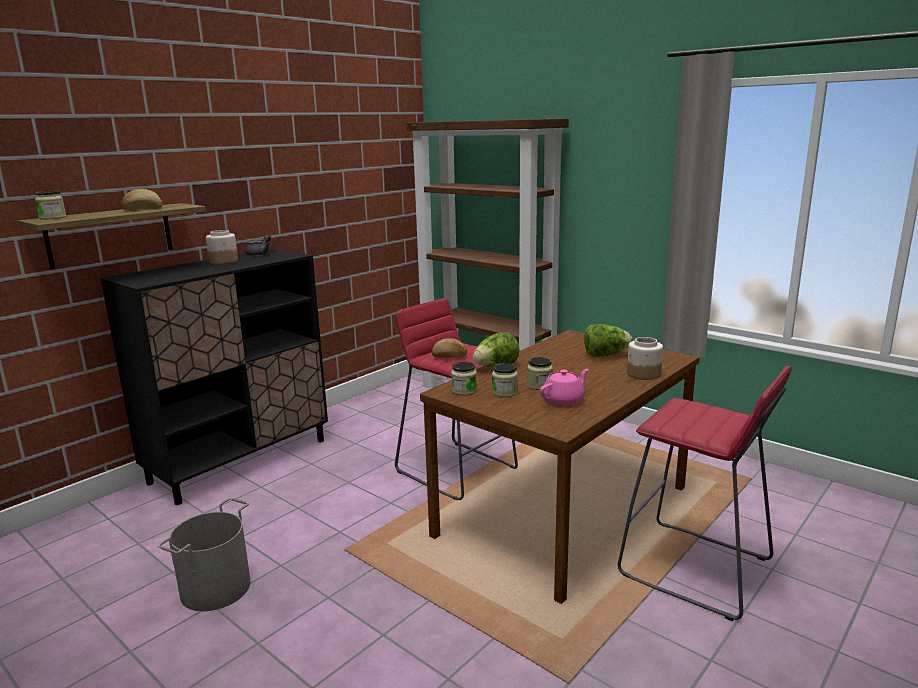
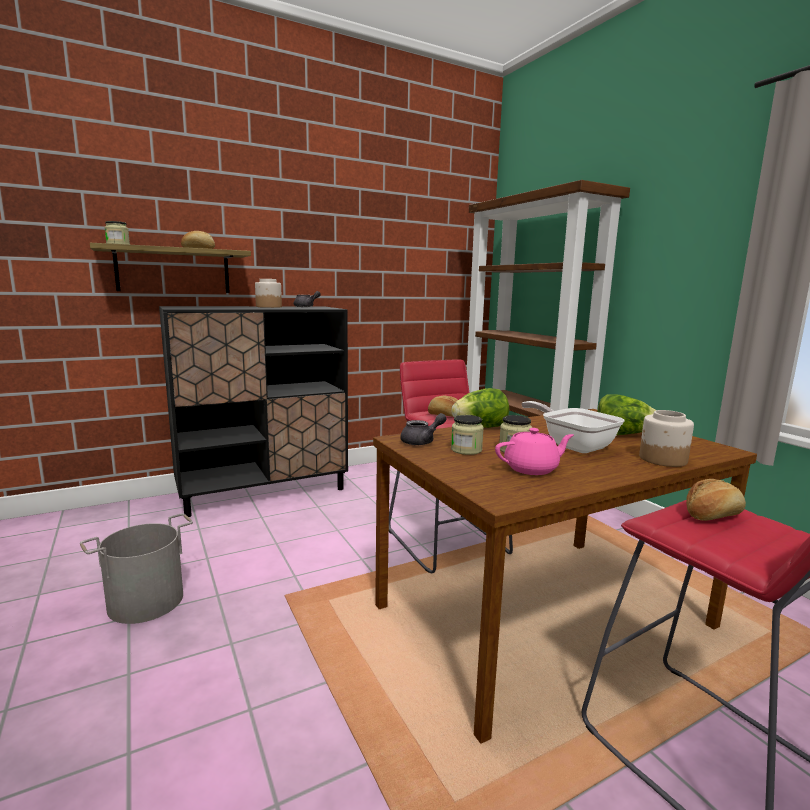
camera: 20 degrees right, 5 degrees down
(464, 390) = (422, 441): jar -> grey teapot
(577, 372) = (573, 445): none -> frying pan
(687, 412) = (711, 515): none -> bread

